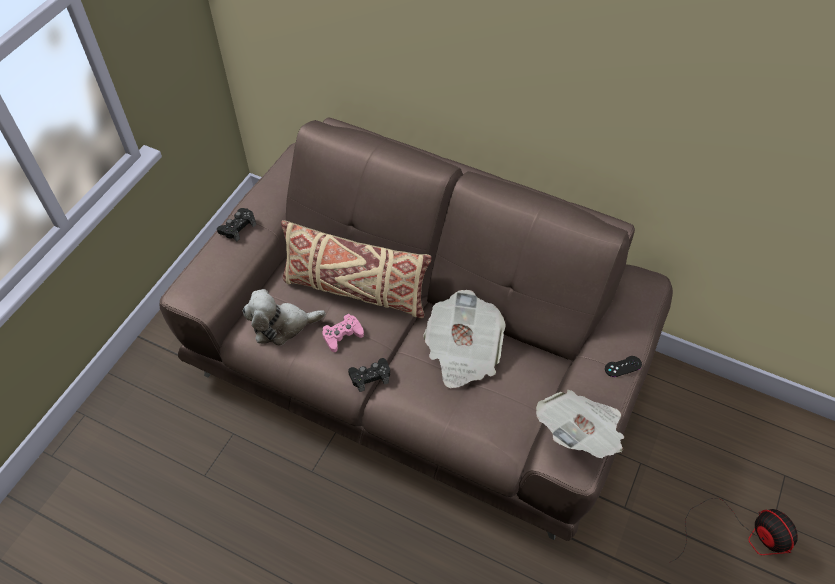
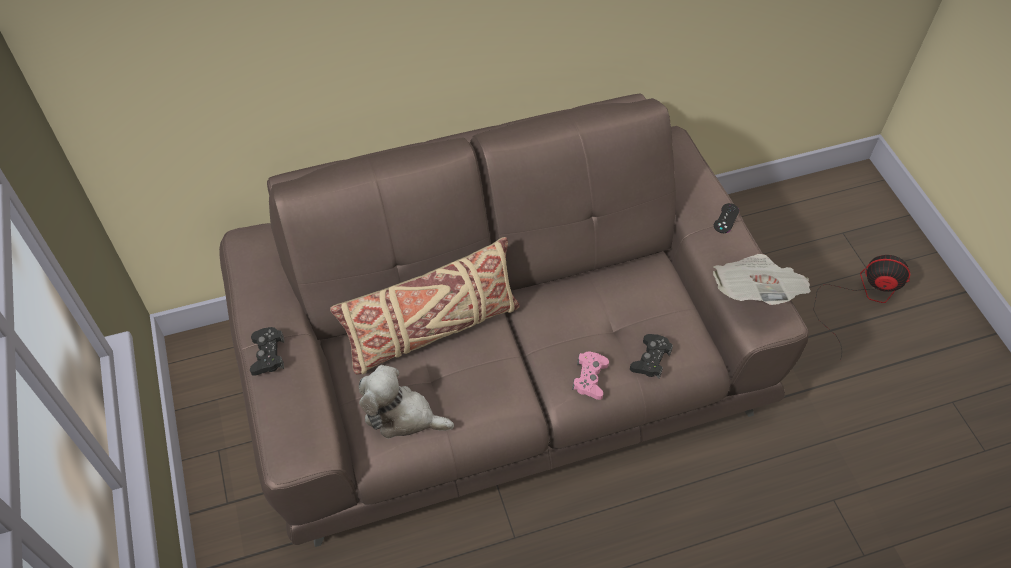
camera: 45 degrees left, 0 degrees up
(282, 325) = (402, 415): plush toy -> plush toy turned 75 degrees clockwise
(342, 335) = (468, 378): pink game controller -> pink game controller (590, 378)
(370, 376) = (532, 392): black game controller -> black game controller (650, 359)
(462, 352) = (583, 309): newspaper -> none

